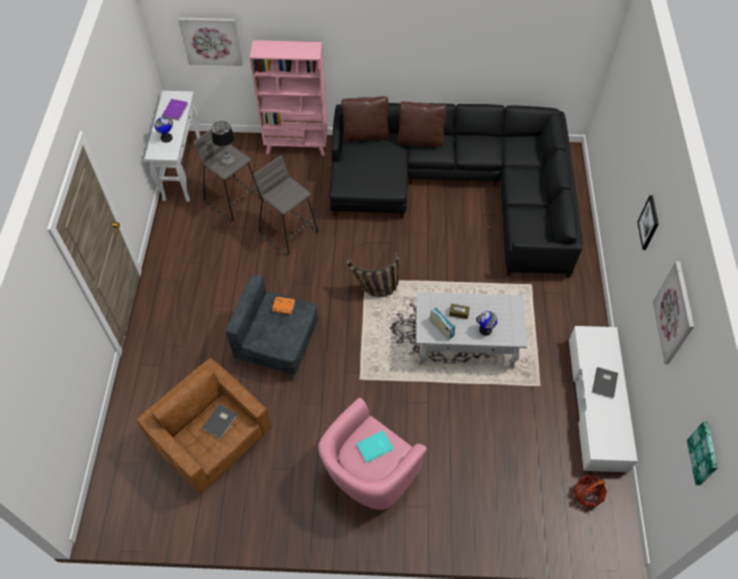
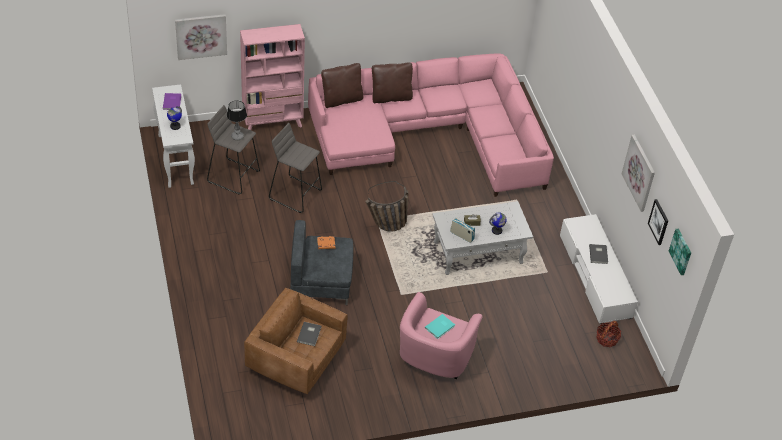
camera: 20 degrees left, 10 degrees down
(459, 187) = (430, 134): black sofa -> pink sofa
(649, 222) = (604, 119): picture -> picture (659, 222)

